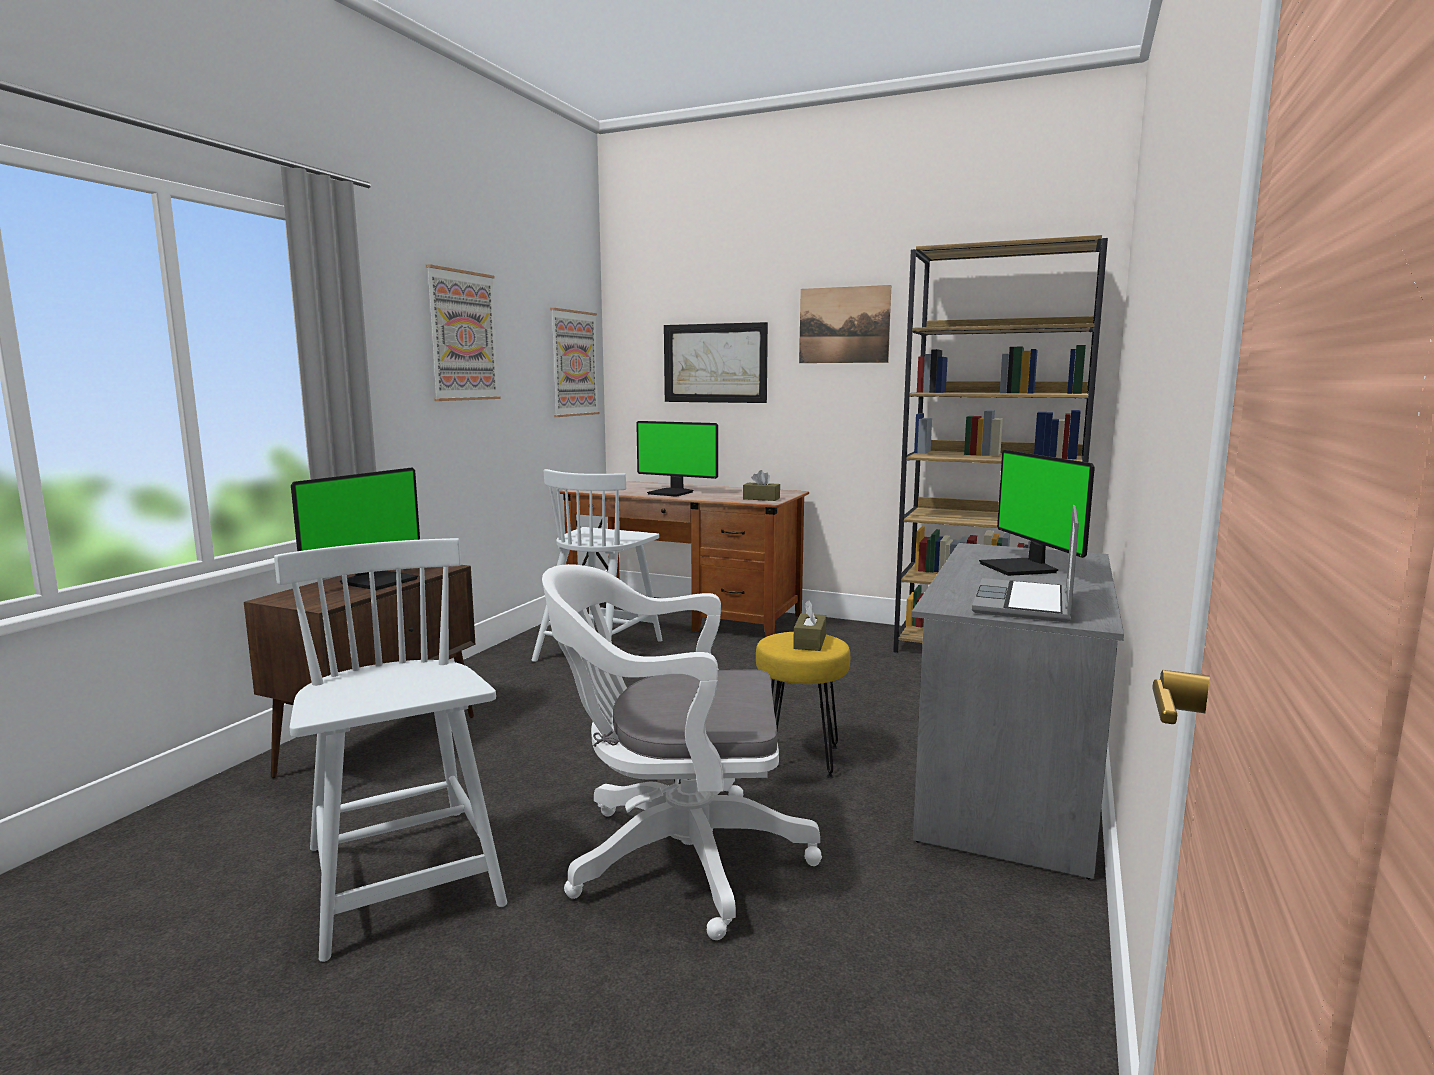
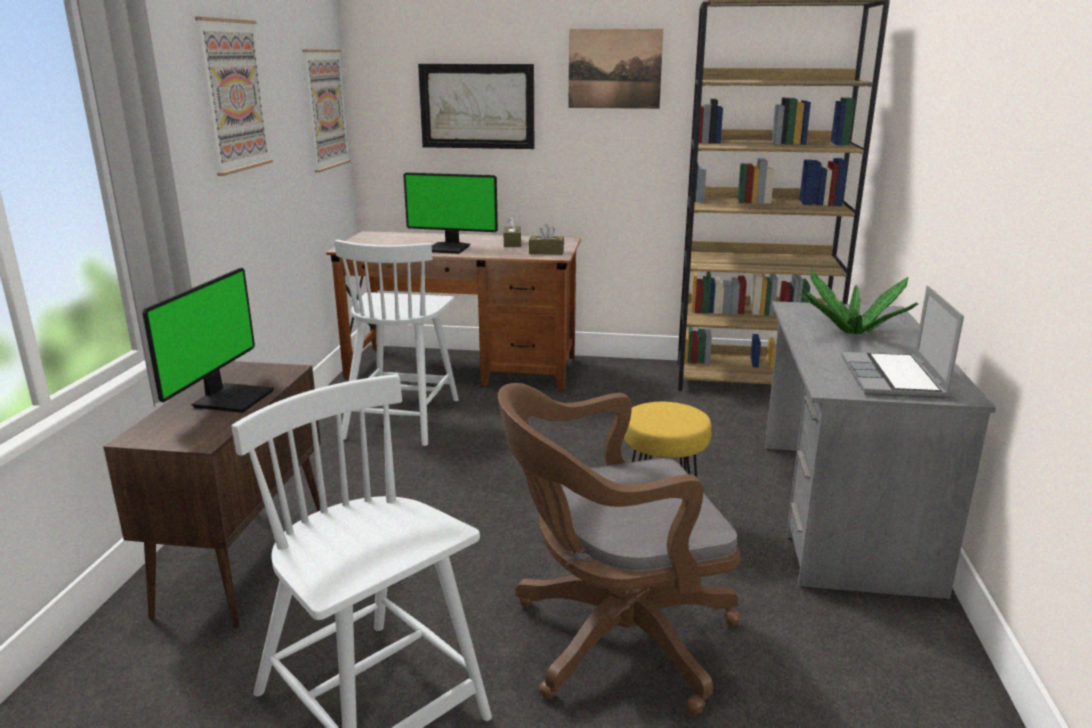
camera: 15 degrees left, 10 degrees up
(675, 857) = (612, 639): white office chair -> brown office chair
(810, 642) = (673, 414): brown tissue box -> brown tissue box (512, 243)
(1021, 568) = (852, 332): monitor -> potted plant

